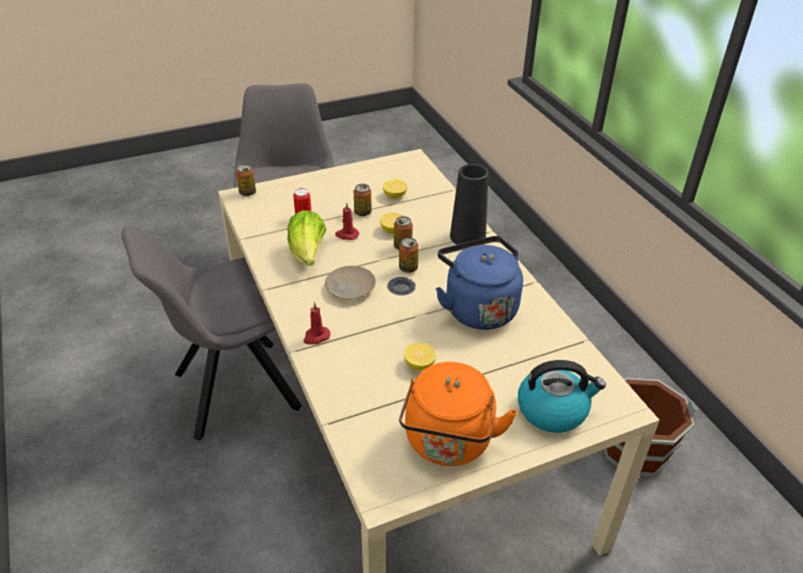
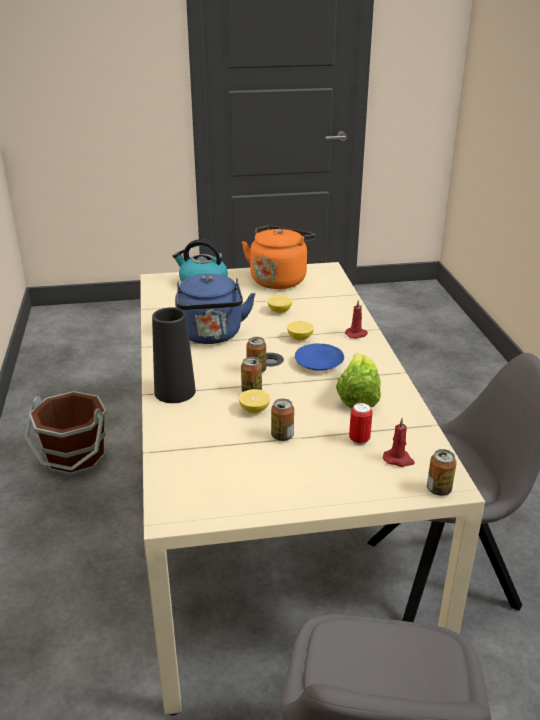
camera: 165 degrees left, 10 degrees down
(347, 235) = (309, 412): red candle -> red candle (398, 459)
(350, 288) = (319, 362): beige plate -> blue plate
(395, 196) = (230, 453): lemon -> lemon (300, 338)

